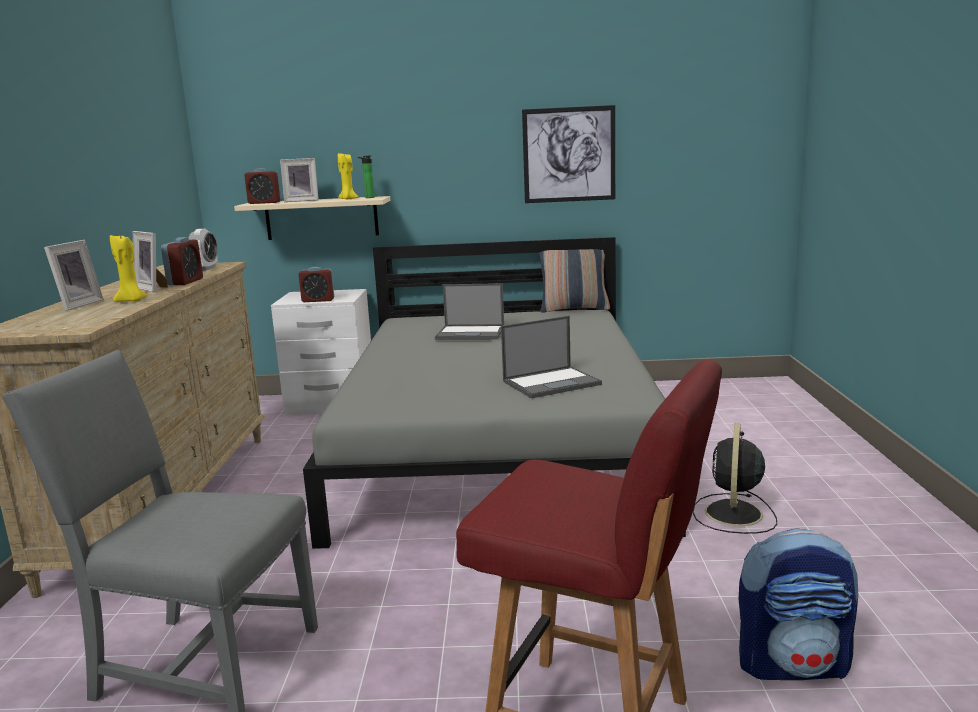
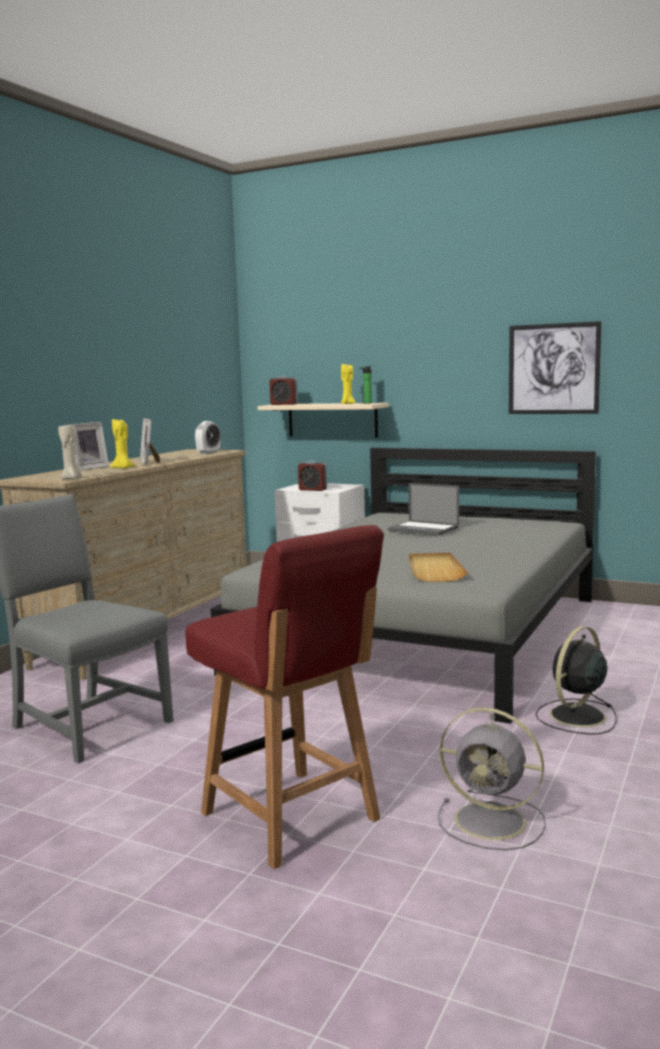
camera: 25 degrees right, 5 degrees down
(86, 325) = (72, 478): none -> beige candle
(185, 282) = (177, 460): alarm clock -> none
(302, 201) = (313, 404): picture frame -> none
(552, 383) = (434, 570): laptop -> beige tray
(574, 309) = (548, 520): pillow -> none
(793, 664) = (493, 822): backpack -> grey fan

